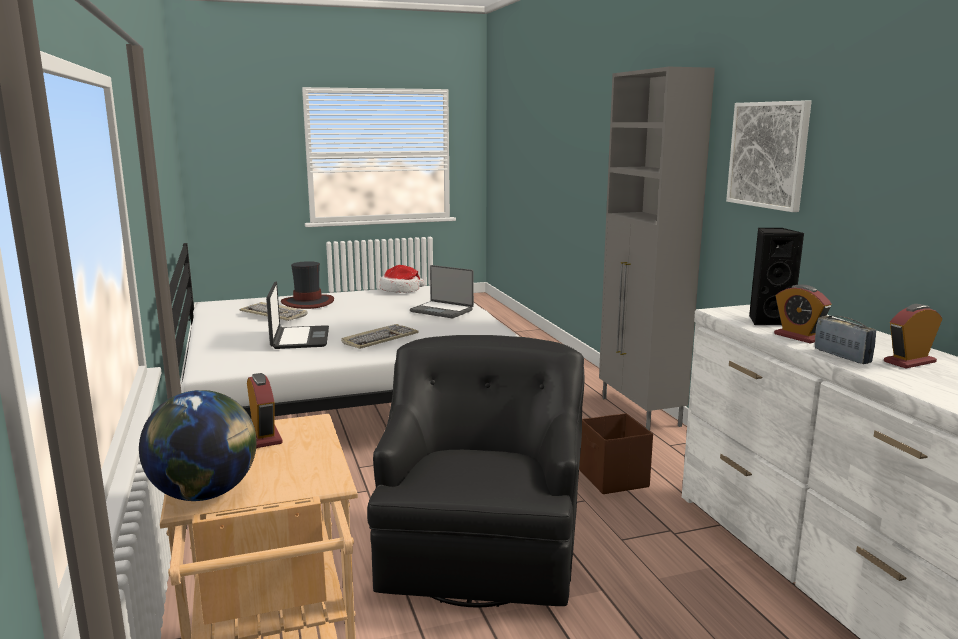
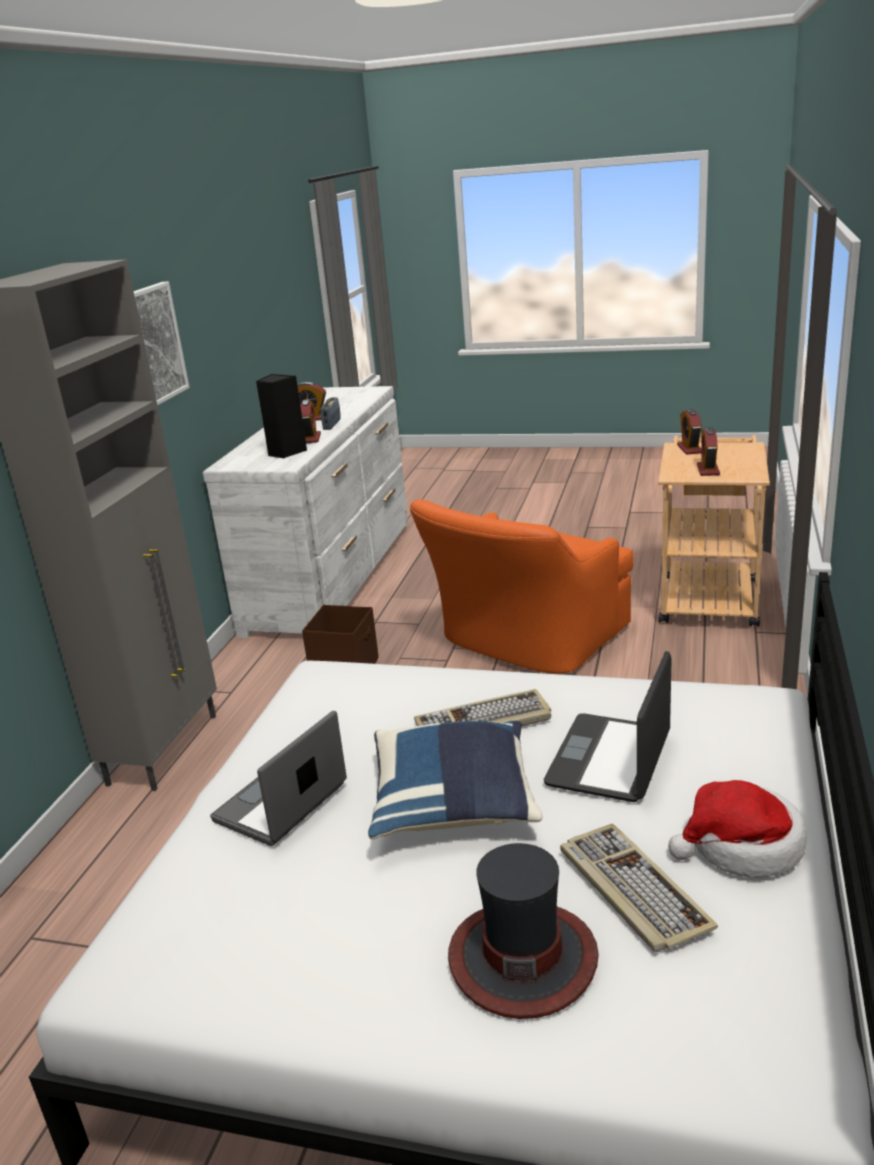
camera: 145 degrees left, 10 degrees up
(205, 494) = (743, 448): globe -> none
(302, 477) = (690, 449): none -> alarm clock
(366, 321) = (454, 804): none -> blue pillow
(401, 290) = (219, 991): hat -> hat (742, 846)
(442, 310) = (282, 803): laptop -> laptop turned 120 degrees counterclockwise
(481, 547) = (526, 641): black armchair -> orange armchair

